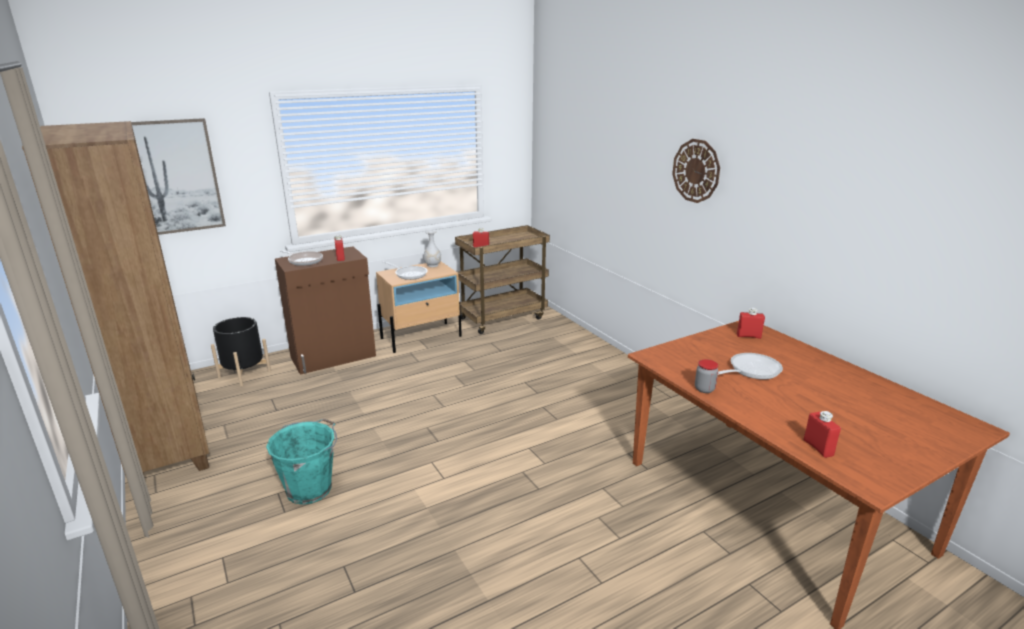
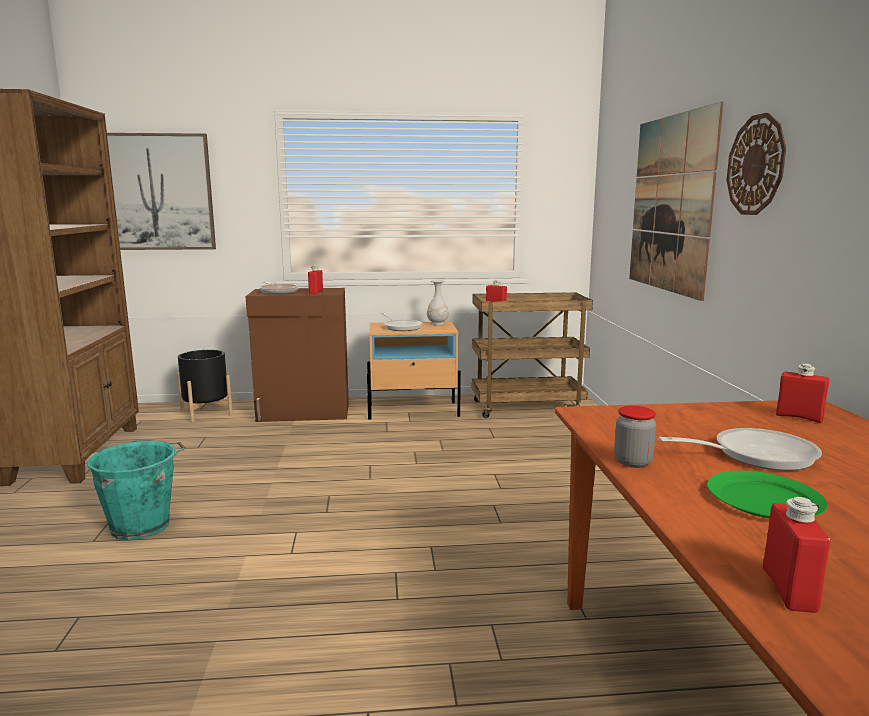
camera: 25 degrees right, 10 degrees down
(620, 176) = (671, 204): none -> picture
(775, 400) = (763, 500): none -> green plate

